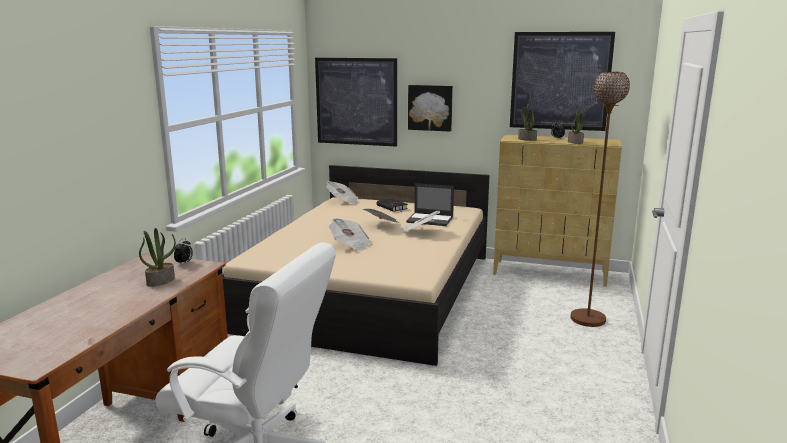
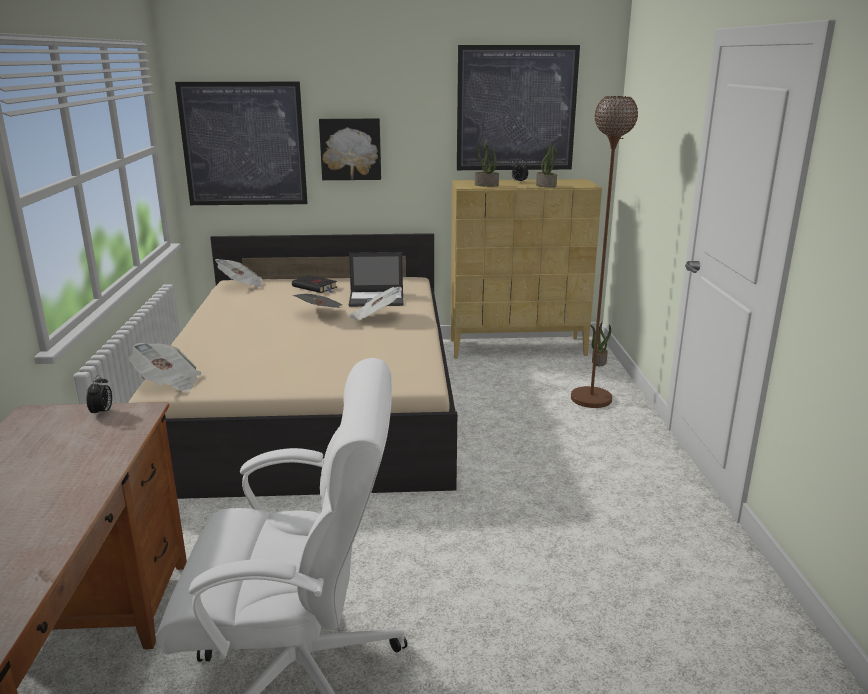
camera: 20 degrees left, 5 degrees up
(160, 281) = (86, 448): potted plant -> potted plant (598, 361)
(350, 245) = (298, 348): newspaper -> newspaper (168, 383)

